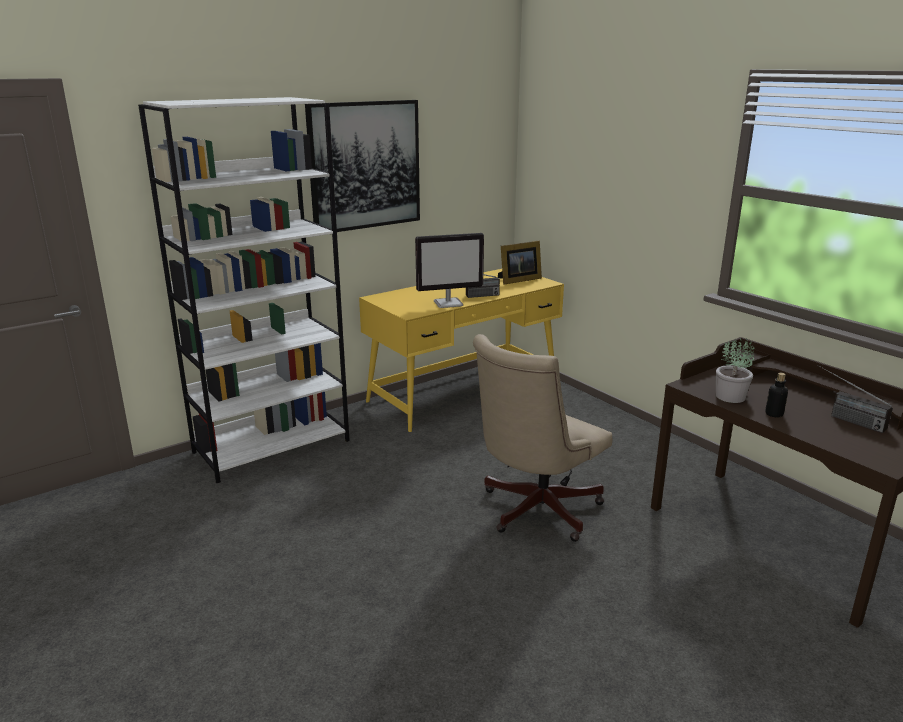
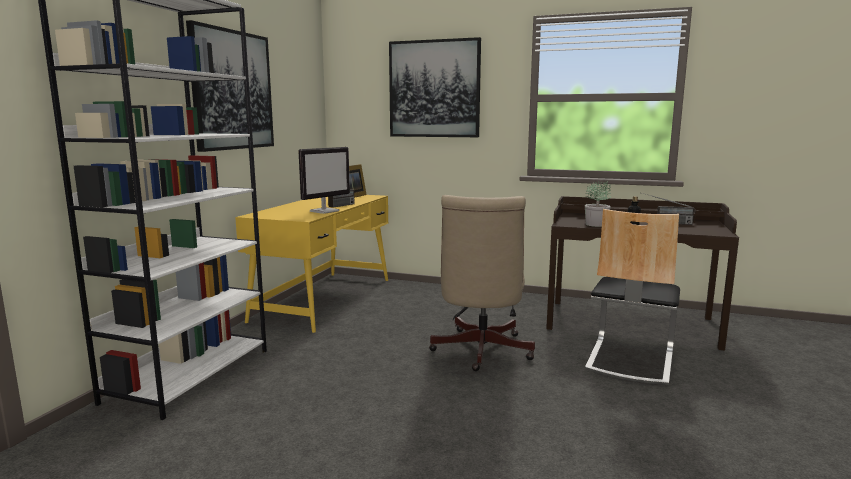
camera: 35 degrees left, 10 degrees down
(624, 159) = (434, 89): none -> picture
(694, 586) = (629, 360): none -> chair

